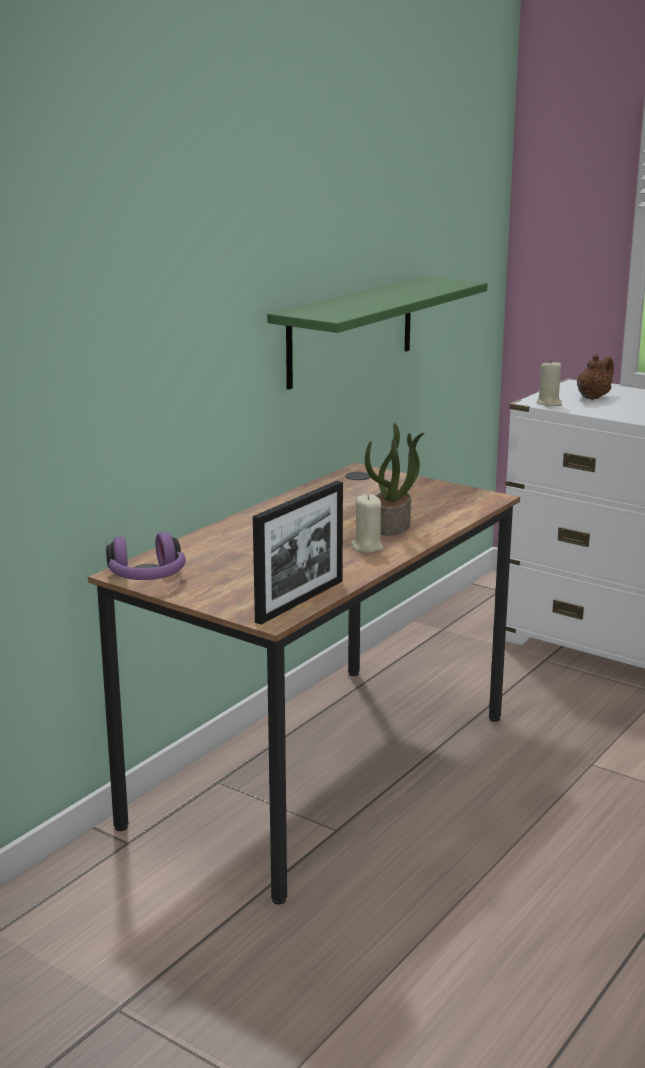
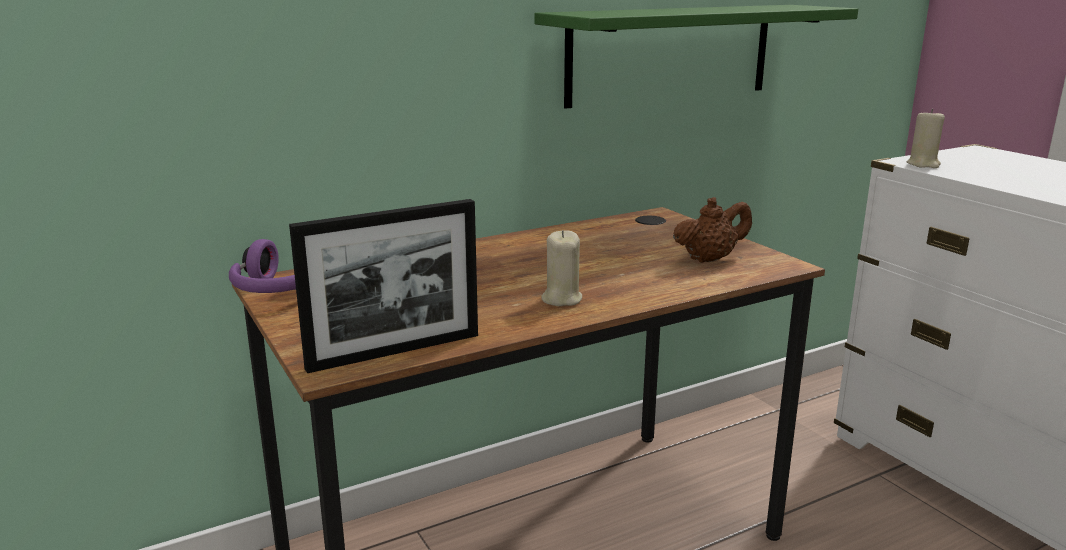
camera: 25 degrees right, 0 degrees up
(392, 526) = (622, 279): potted plant -> none
(593, 397) = (991, 164): brown teapot -> brown teapot (710, 259)

